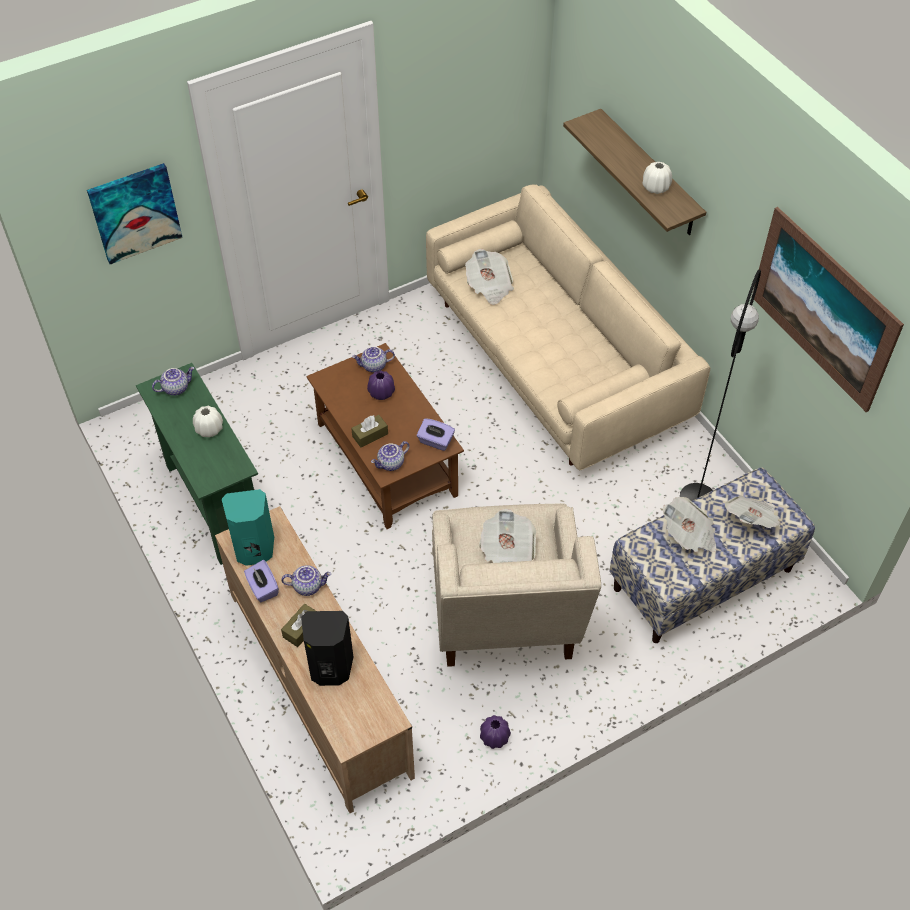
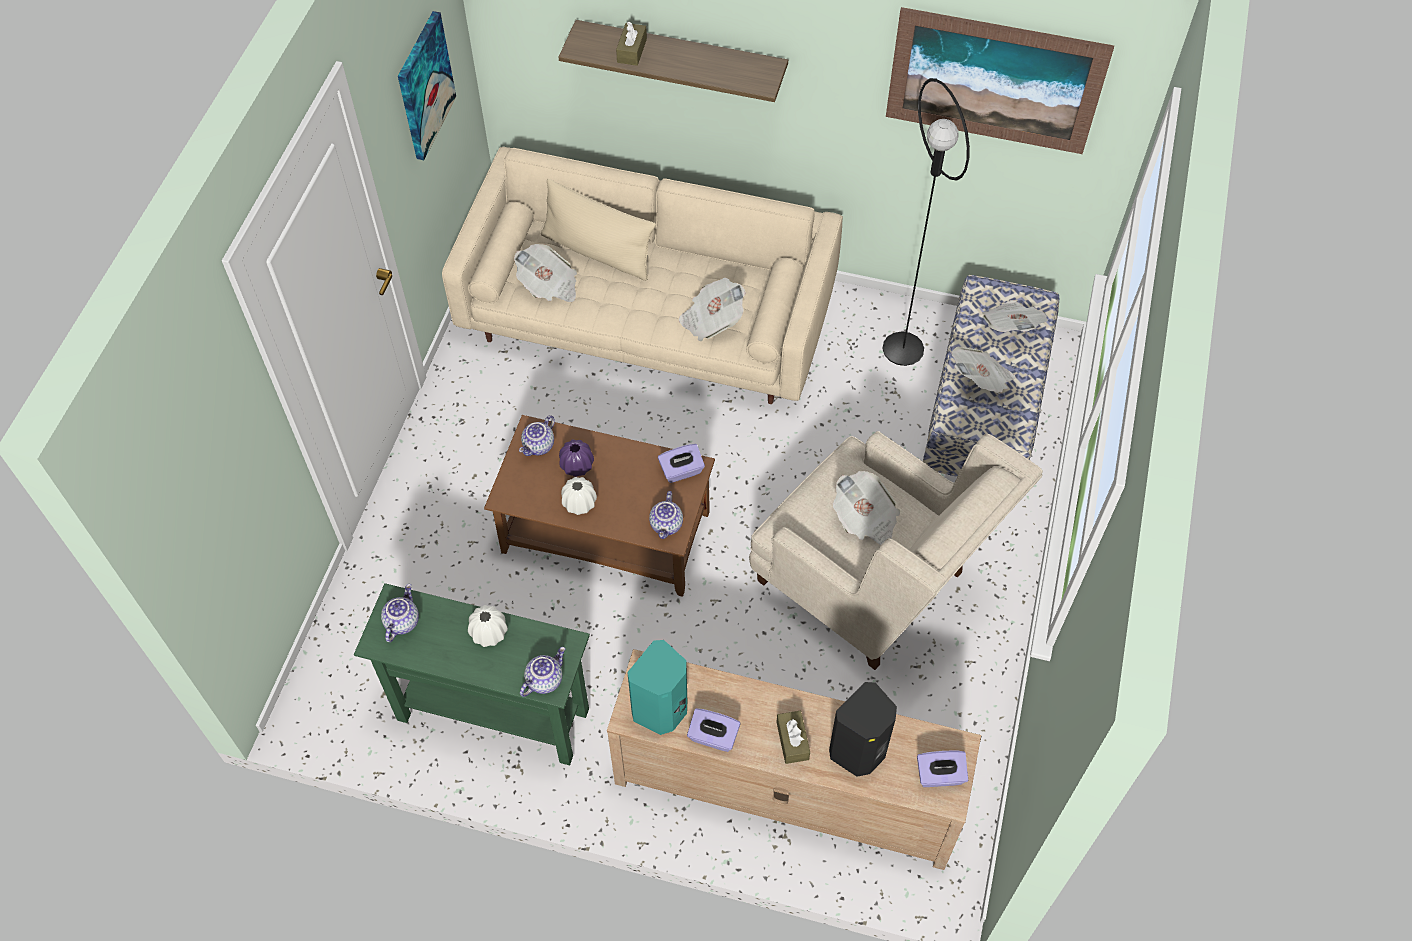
camera: 45 degrees left, 5 degrees up
(135, 212) = (226, 461): picture -> picture (424, 86)
(308, 586) = (750, 697): teapot -> teapot (544, 679)
(358, 725) = (940, 776): none -> purple tissue box
(370, 435) = (615, 514): brown tissue box -> brown tissue box (632, 50)
(494, 737) = (979, 693): purple vase -> none
(541, 288) = (598, 251): none -> beige pillow
(562, 374) = (711, 320): none -> newspaper
(655, 187) = (719, 65): white vase -> white vase (579, 503)

